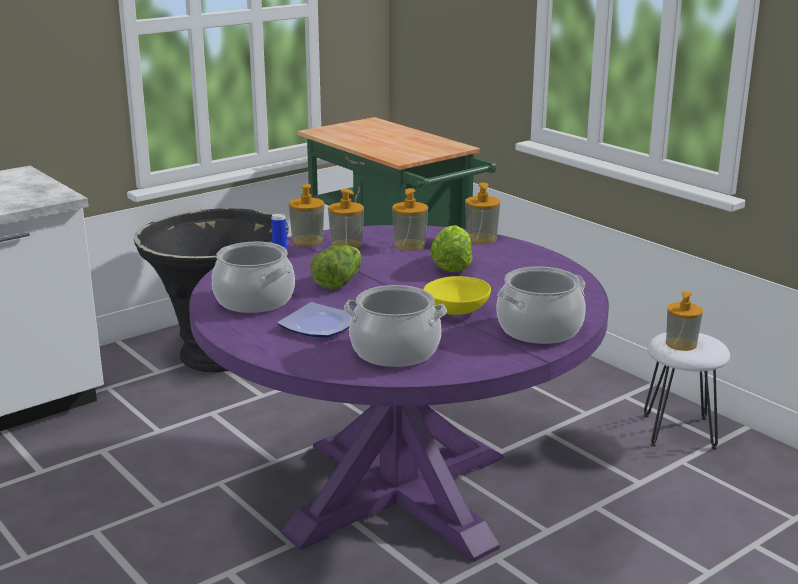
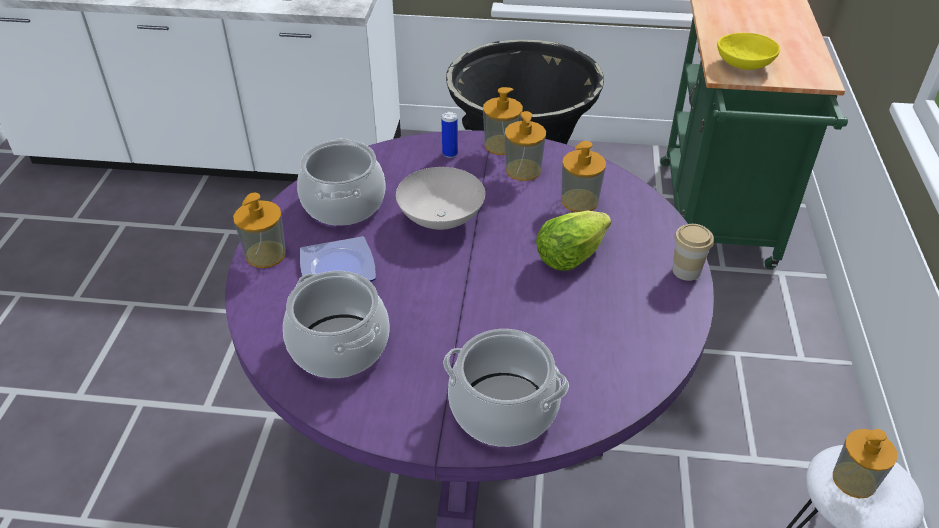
camera: 45 degrees right, 20 degrees up
(338, 282) = (440, 218): lettuce -> white bowl
(457, 311) = (472, 327): yellow bowl -> yellow bowl (744, 65)
(481, 238) = (665, 229): soap dispenser -> soap dispenser (265, 254)
(524, 248) = (686, 271): none -> cup

